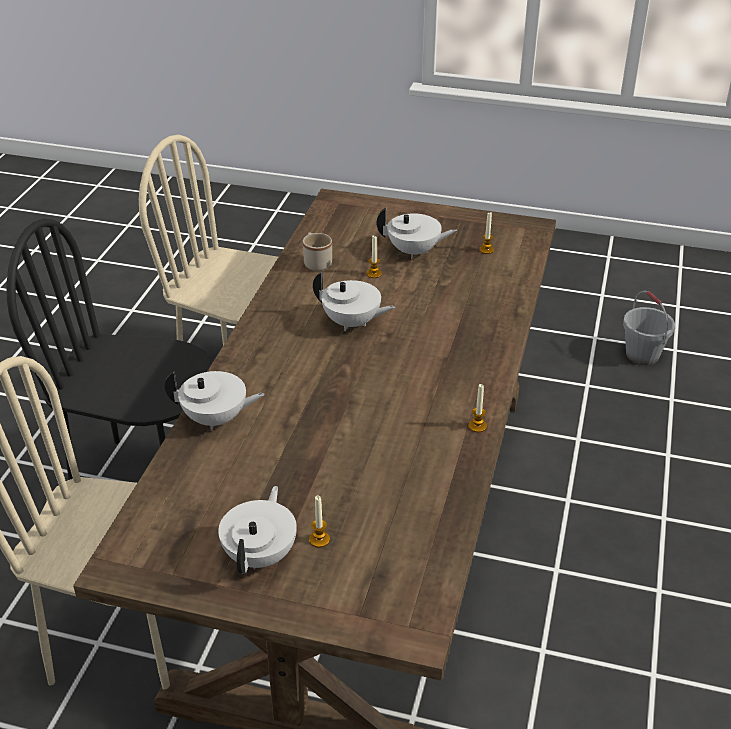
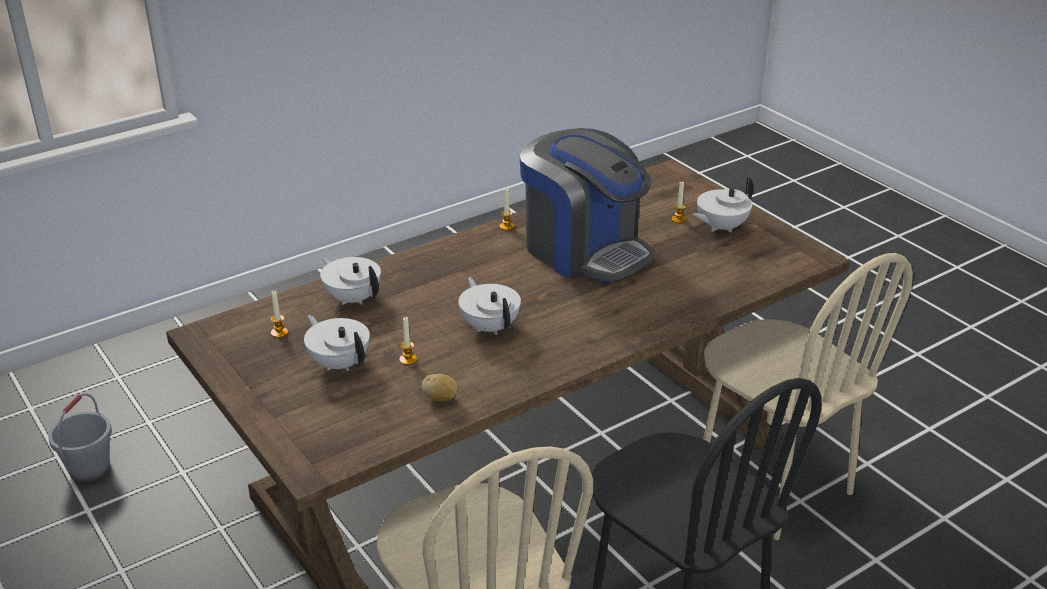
camera: 140 degrees left, 5 degrees down
(216, 419) = (679, 306): white teapot -> white teapot (352, 298)
(316, 262) = (440, 398): beige mug -> potato
(369, 438) = (584, 250): none -> coffee machine

